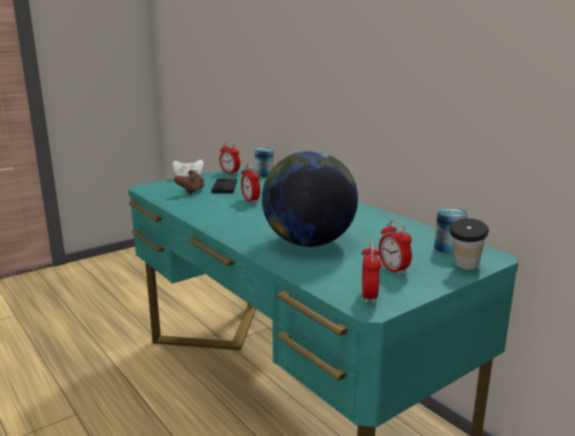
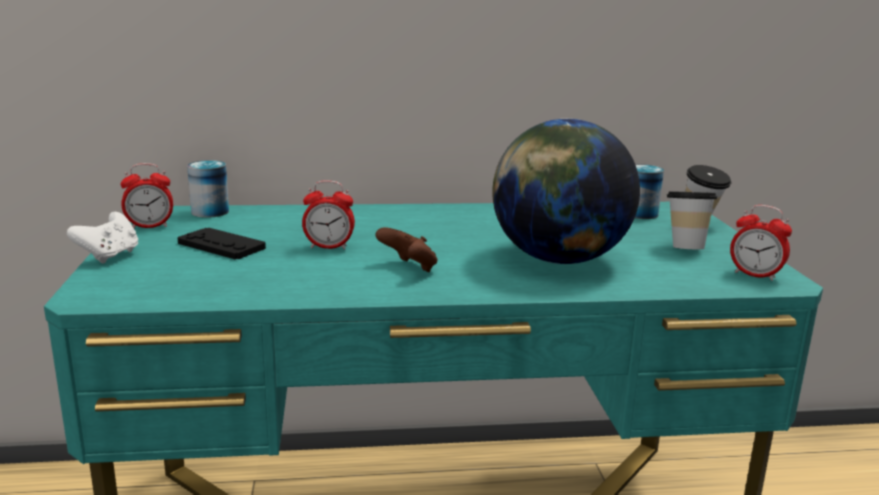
camera: 60 degrees left, 0 degrees up
(191, 191) = (197, 270): brown game controller -> brown game controller (409, 268)
(393, 270) = (685, 247): alarm clock -> cup

